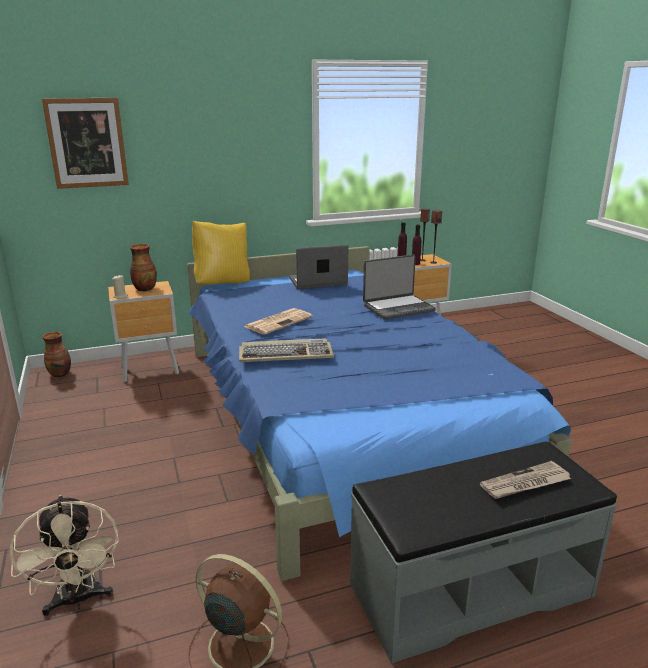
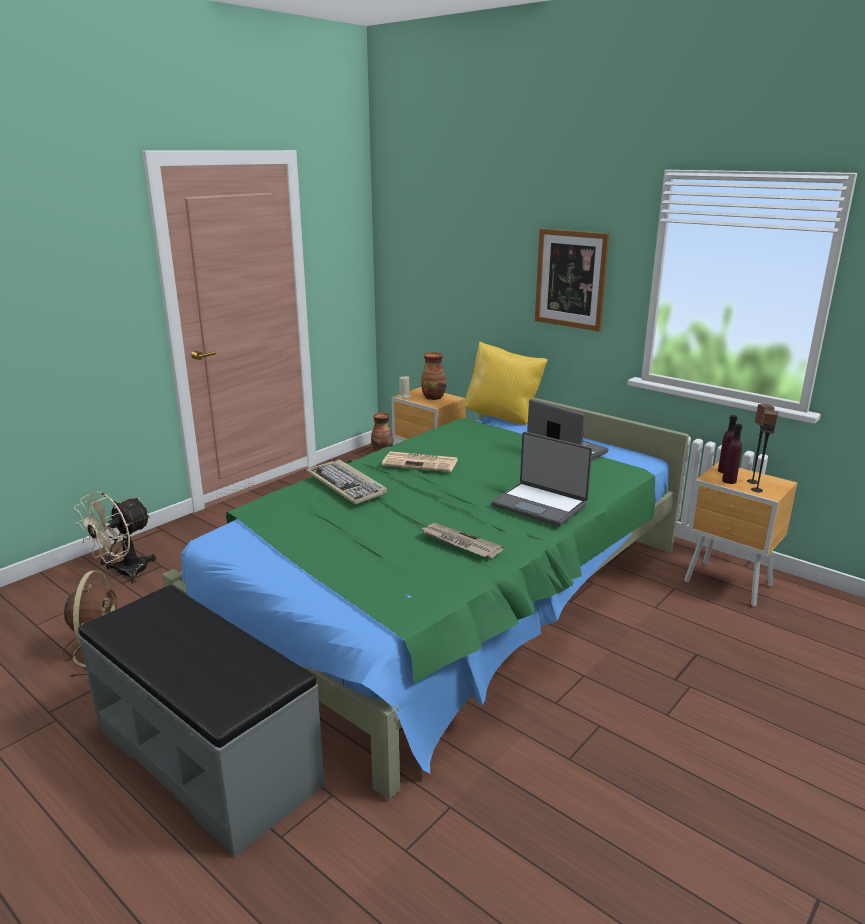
camera: 60 degrees right, 0 degrees up
(87, 143) = (436, 247): picture -> picture (571, 279)
(339, 417) = (447, 595): blue bed -> green bed
(525, 483) = (209, 671): newspaper -> newspaper (460, 543)

